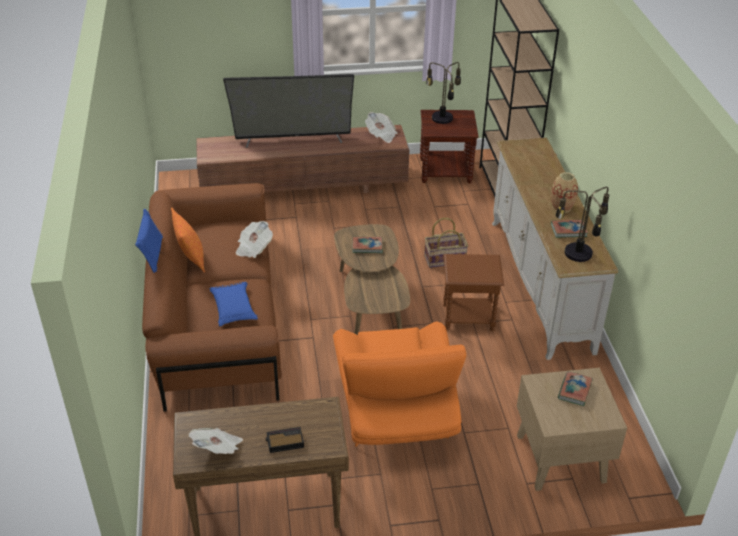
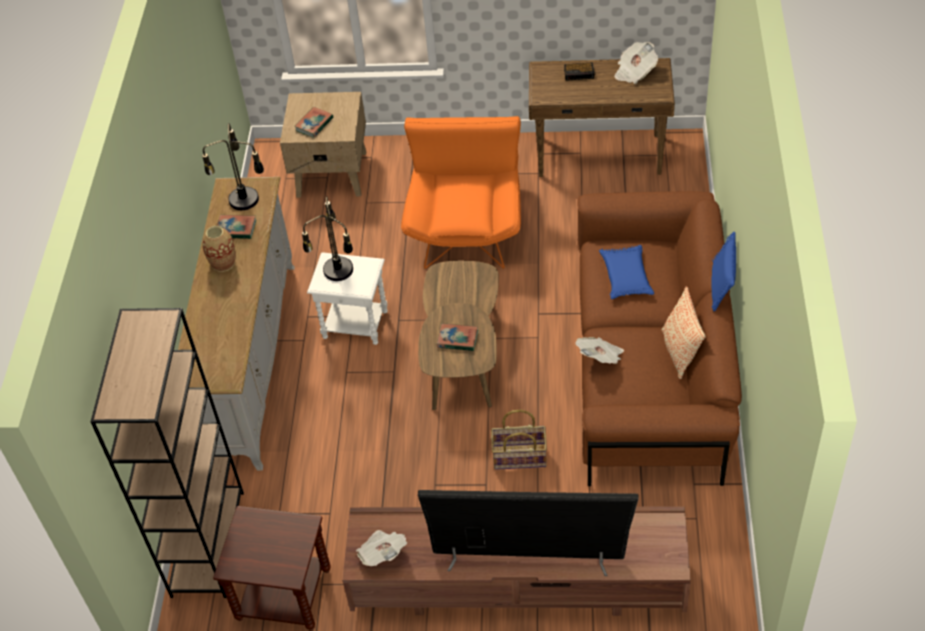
camera: 165 degrees left, 10 degrees up
(191, 258) = (680, 353): orange pillow -> beige pillow
(442, 118) = (273, 559): table lamp -> table lamp (337, 270)
(445, 259) = (350, 412): basket -> basket (519, 457)
(468, 318) = (355, 323): brown side table -> white side table

